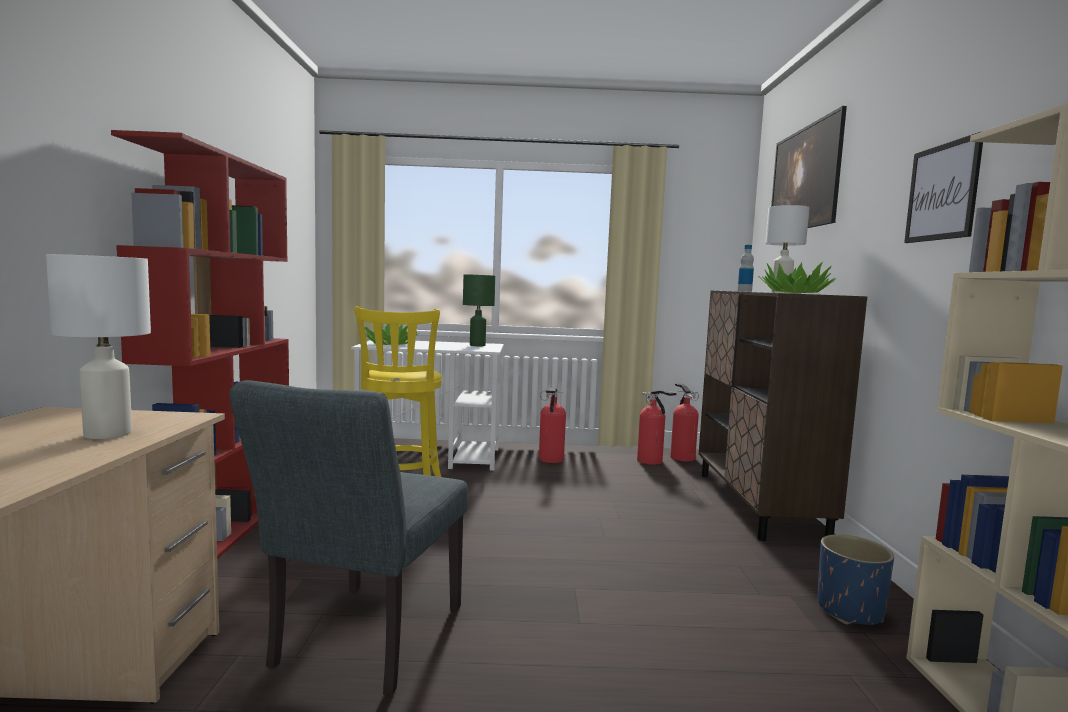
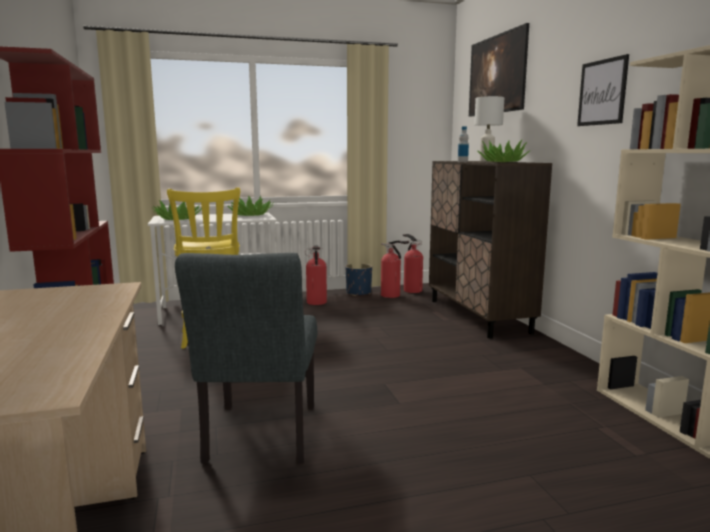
camera: 15 degrees left, 5 degrees up
(106, 434) = (80, 304): white table lamp -> none
(477, 345) = (250, 215): green table lamp -> potted plant
(849, 611) = (558, 371): blue planter -> blue planter (358, 293)

